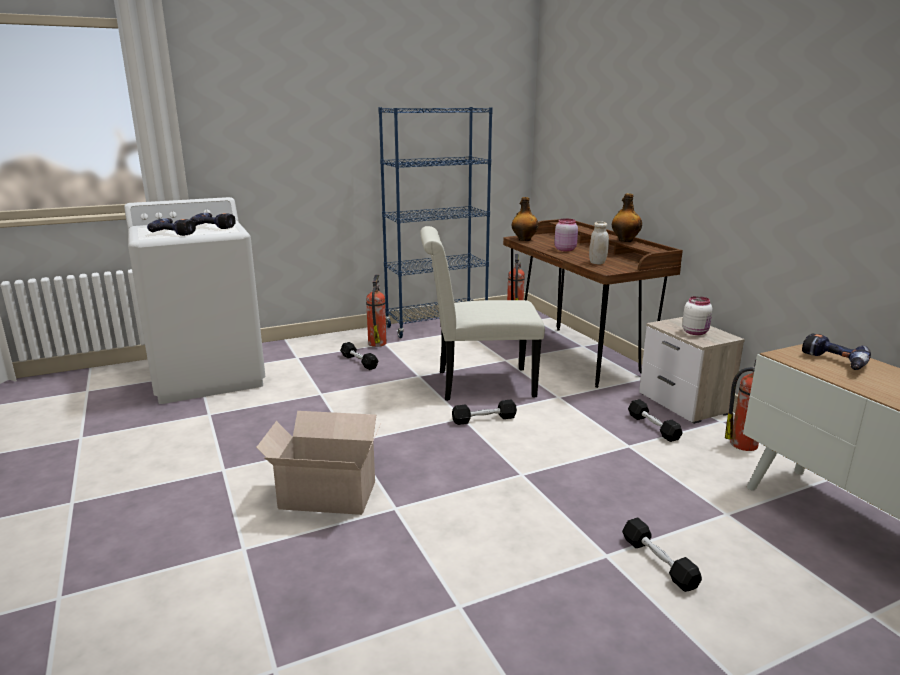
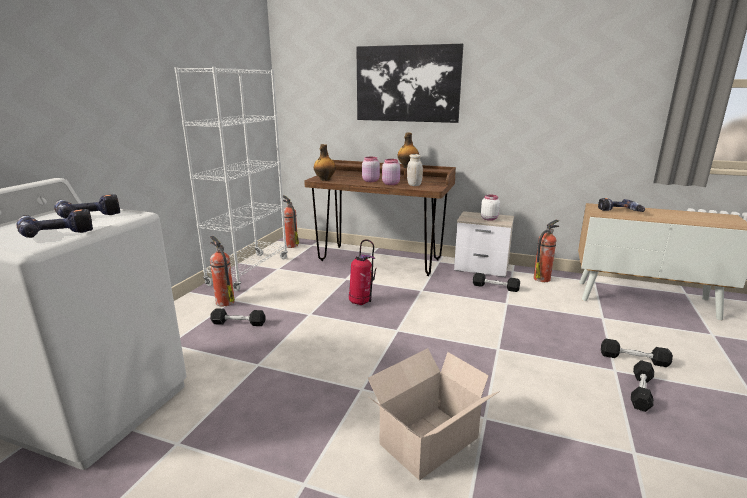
camera: 45 degrees left, 0 degrees up
(437, 326) = (249, 271): blue bookcase -> white bookcase
(477, 384) = (361, 302): white chair -> fire extinguisher
(484, 419) = (411, 324): black dumbbell -> black dumbbell (641, 392)
(576, 256) = (391, 184): none -> pink jar
(646, 128) = (407, 84): none -> picture

